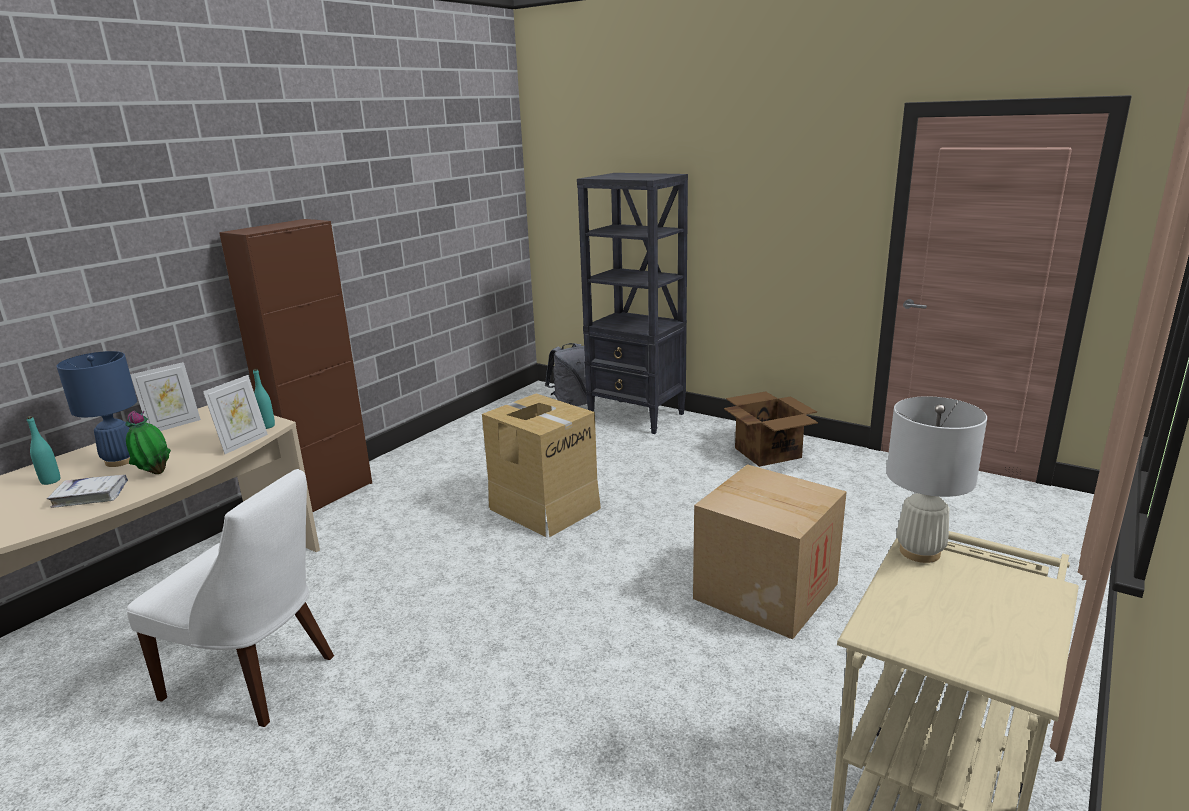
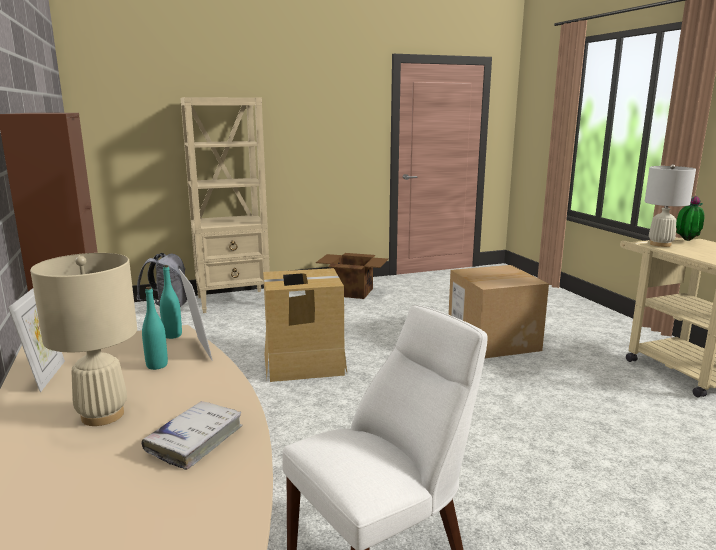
camera: 55 degrees left, 5 degrees down
(50, 481) = (72, 468): turquoise bottle -> turquoise bottle (157, 365)
(120, 461) = (102, 415): blue table lamp -> beige table lamp
(154, 473) = (194, 398): potted plant -> potted plant (686, 241)
(637, 416) = (234, 301): black bookcase -> beige bookcase

